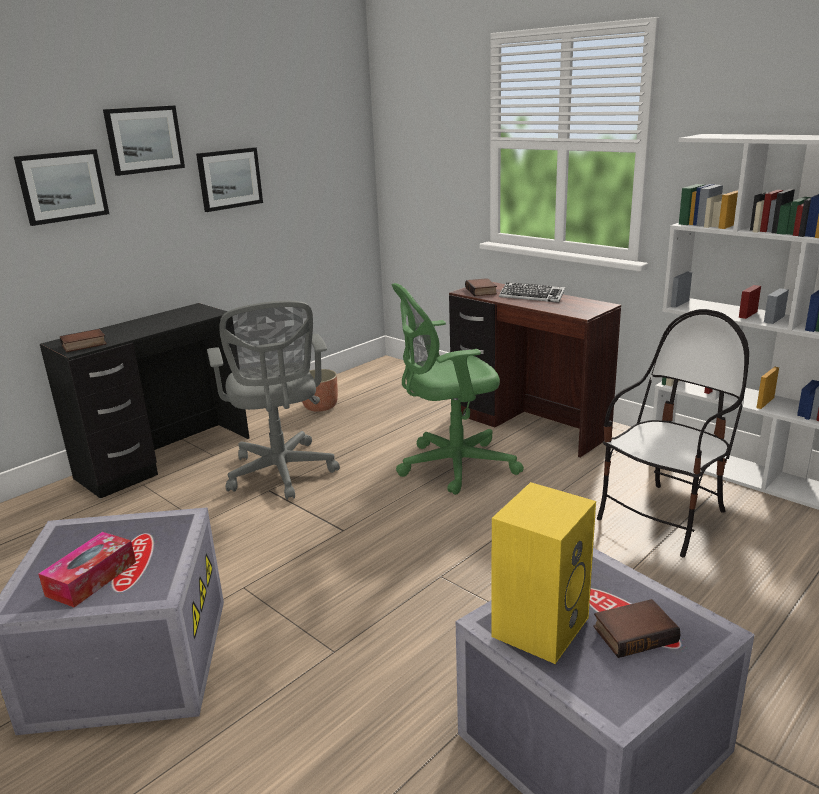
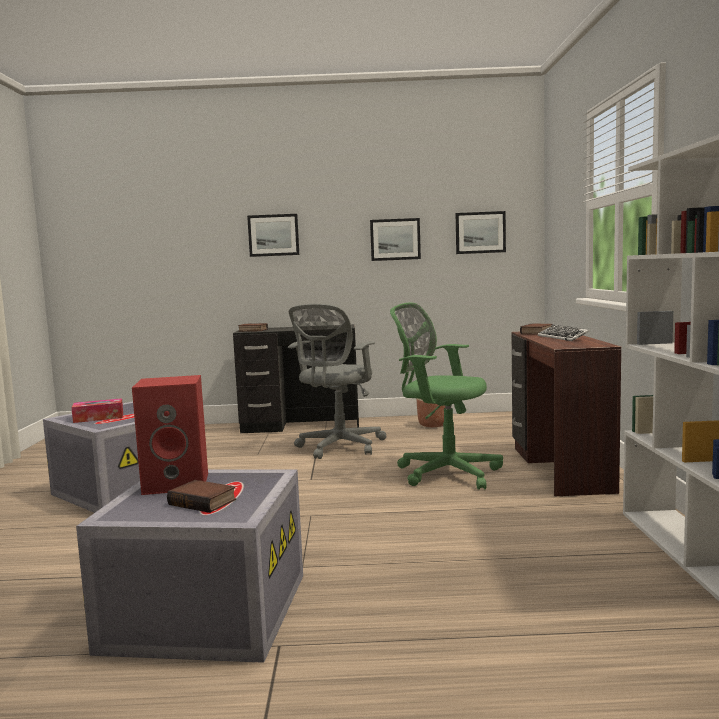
camera: 45 degrees right, 15 degrees down
(144, 139) = (332, 209): picture -> picture (480, 232)
(539, 625) = (178, 483): yellow speaker -> red speaker
(664, 518) = (535, 549): chair -> none

